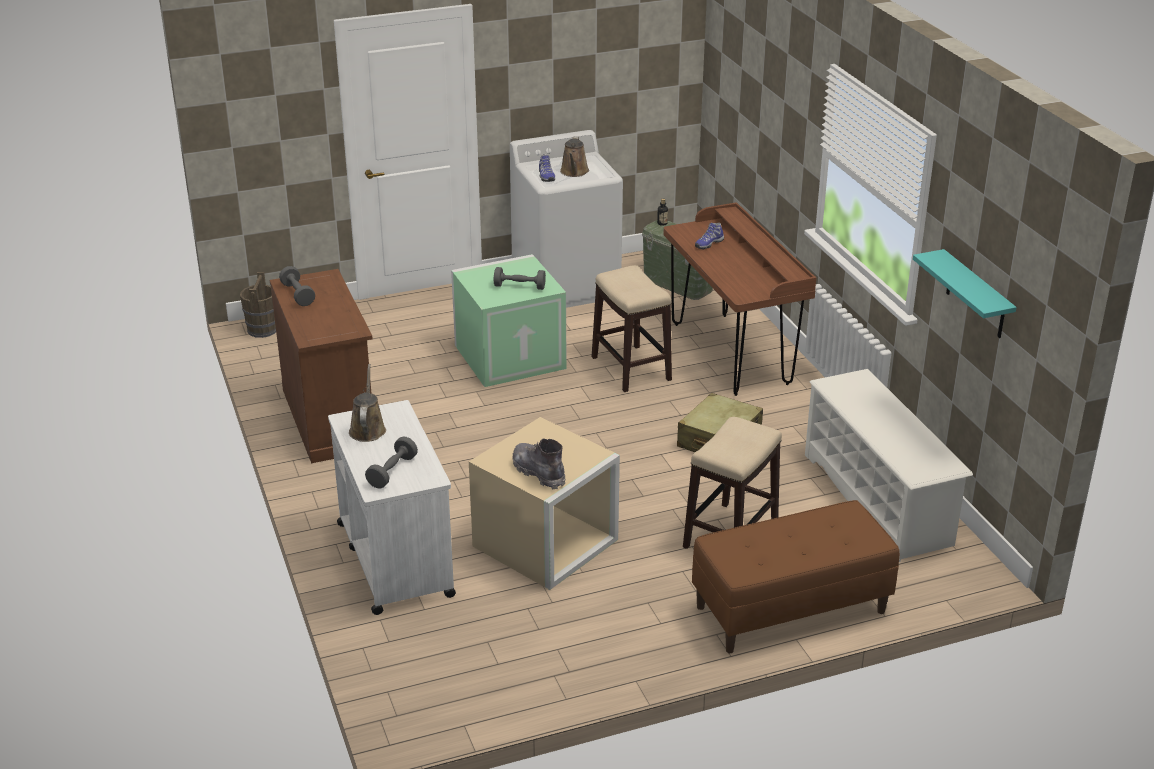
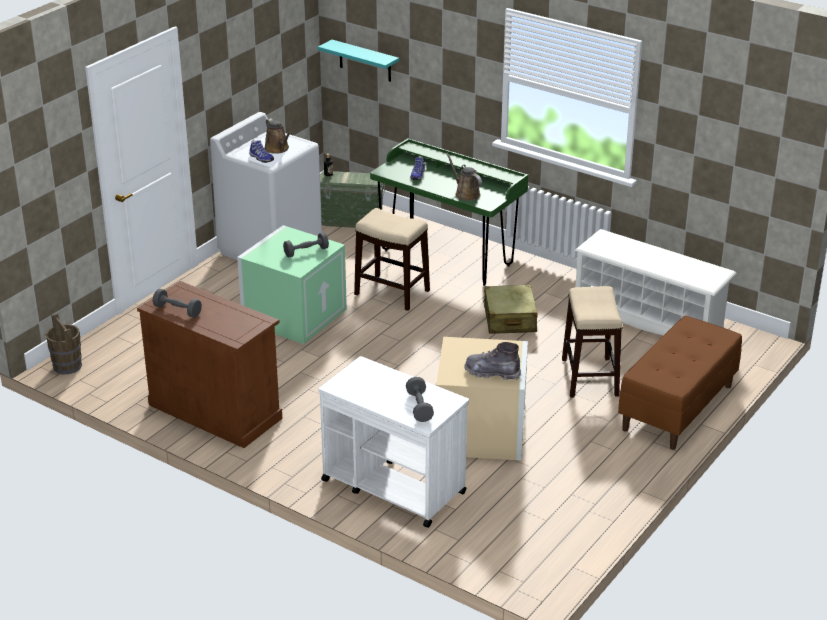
camera: 35 degrees left, 0 degrees up
(367, 429) = (361, 386): brown watering can -> brown watering can (465, 194)
(731, 353) = (447, 258): brown desk -> green desk
(976, 296) = (705, 147): turquoise shelf -> turquoise shelf (365, 61)

